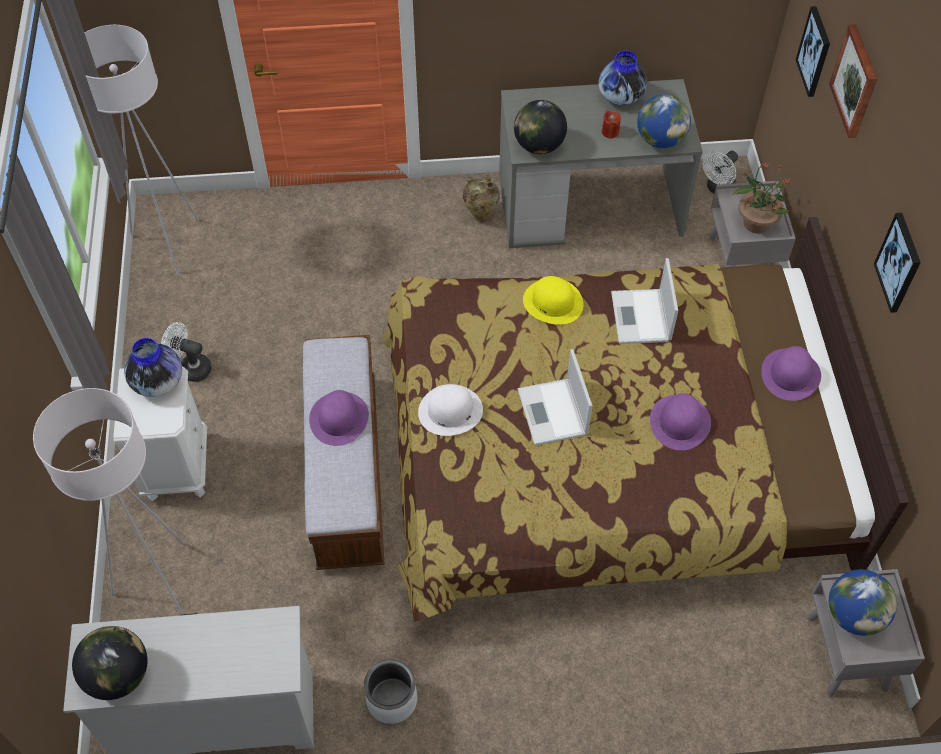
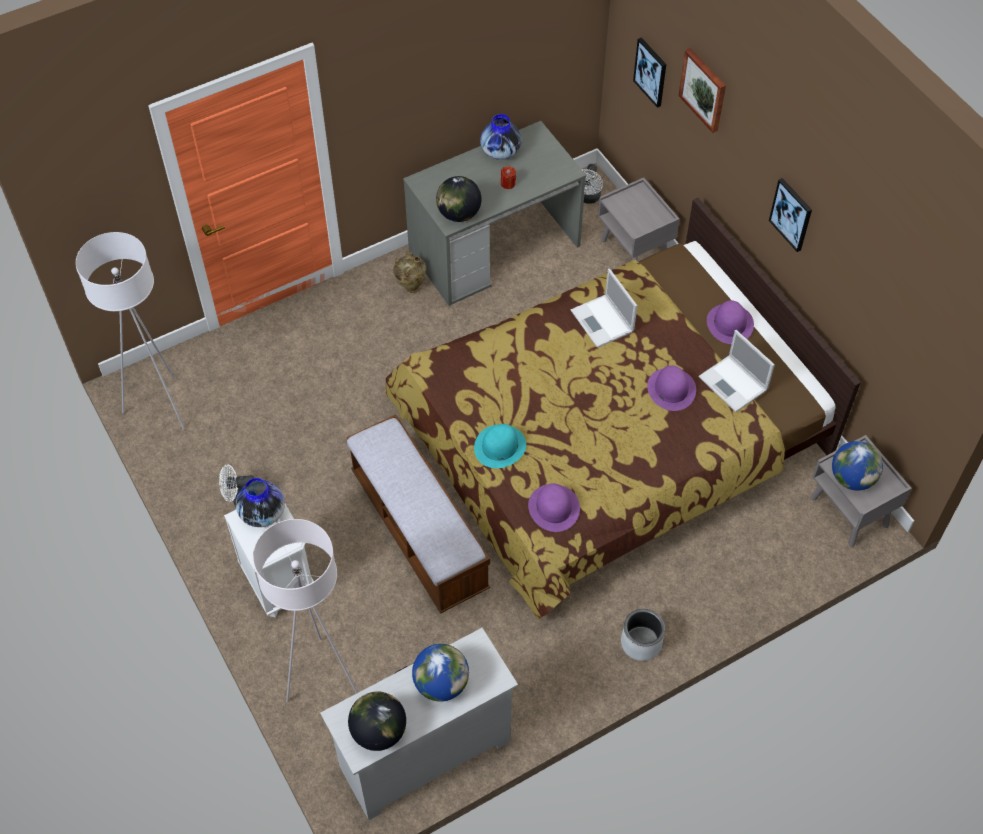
camera: 25 degrees left, 0 degrees up
(339, 418) = (412, 487): purple hat -> purple hat (554, 507)
(391, 699) = (548, 683): grey planter -> grey planter (640, 643)
(450, 411) = (500, 446): white hat -> turquoise hat
(553, 302) = (531, 334): yellow hat -> none
(553, 413) = (577, 418): laptop -> laptop (734, 384)
(660, 140) = (549, 176): globe -> globe (441, 684)
(756, 222) = (643, 216): potted plant -> none

